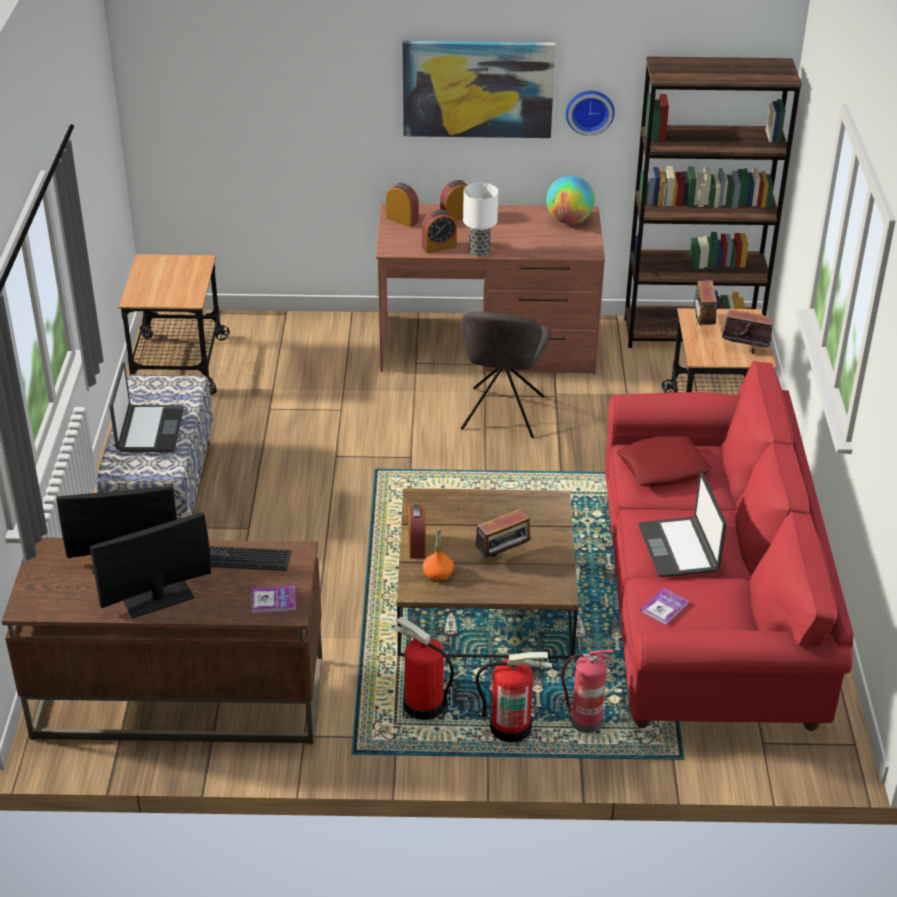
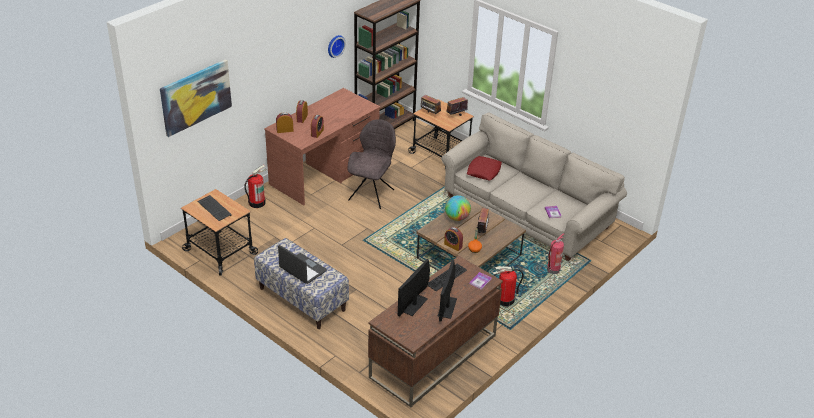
camera: 50 degrees left, 0 degrees up
(166, 278) = (213, 209): none -> keyboard
(478, 88) = (294, 54): picture -> picture (196, 97)
(479, 252) = (334, 127): table lamp -> none
(501, 415) = (372, 194): grey chair -> grey chair turned 120 degrees counterclockwise
(511, 727) = (537, 287): fire extinguisher -> fire extinguisher (257, 203)
(569, 221) = (344, 98): globe -> globe (457, 218)
(679, 548) = (527, 193): laptop -> none
(705, 602) = (527, 212): red sofa -> beige sofa

